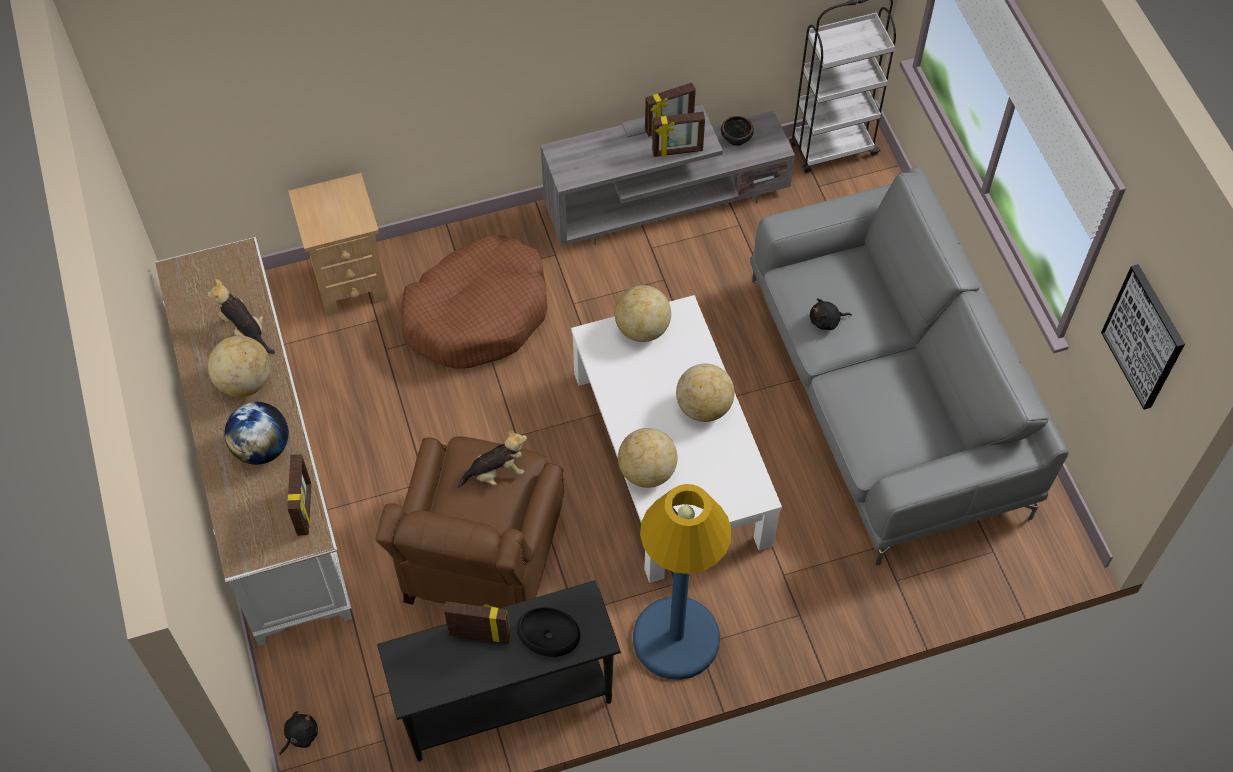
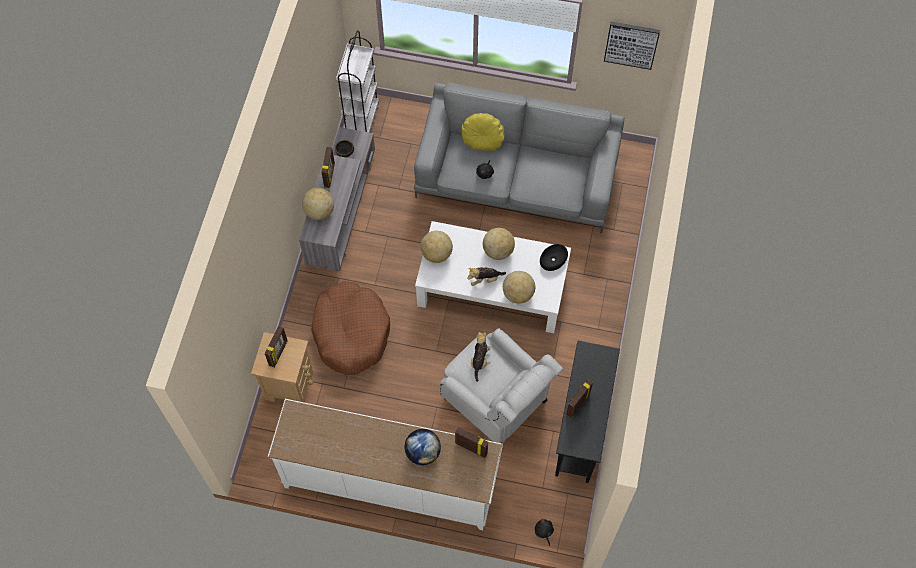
camera: 60 degrees left, 5 degrees up
(245, 331) = (344, 429): plush toy -> plush toy (485, 279)
(245, 381) = (376, 443): globe -> globe (319, 211)
(482, 558) = (496, 401): brown armchair -> white armchair
(549, 635) = (595, 374): black bowl -> black bowl (553, 259)
(676, 638) = (589, 337): blue floor lamp -> none
(677, 151) = (347, 180): picture frame -> picture frame (278, 353)
(876, 291) = (482, 143): none -> yellow pillow

